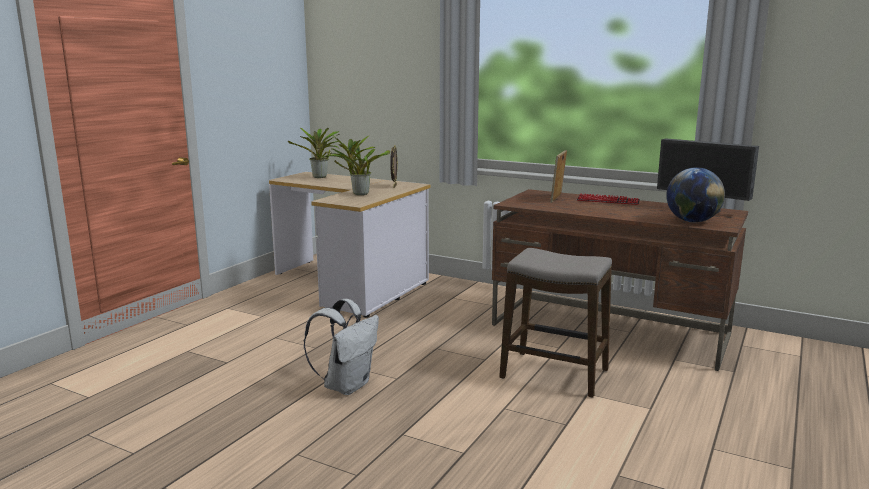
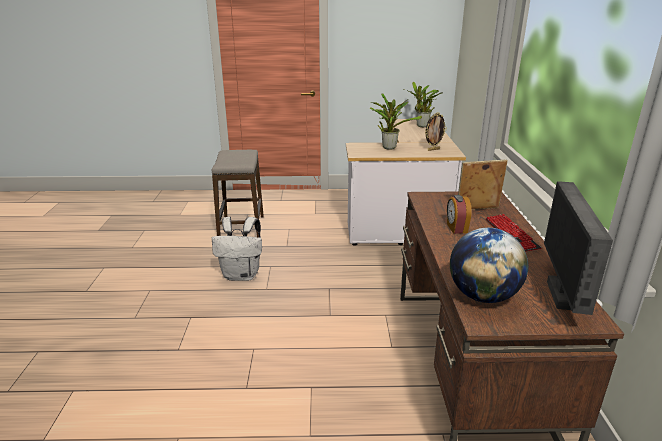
camera: 60 degrees right, 10 degrees up
(554, 374) = (333, 358): stool -> stool (241, 229)
(584, 208) = (456, 228): none -> alarm clock

